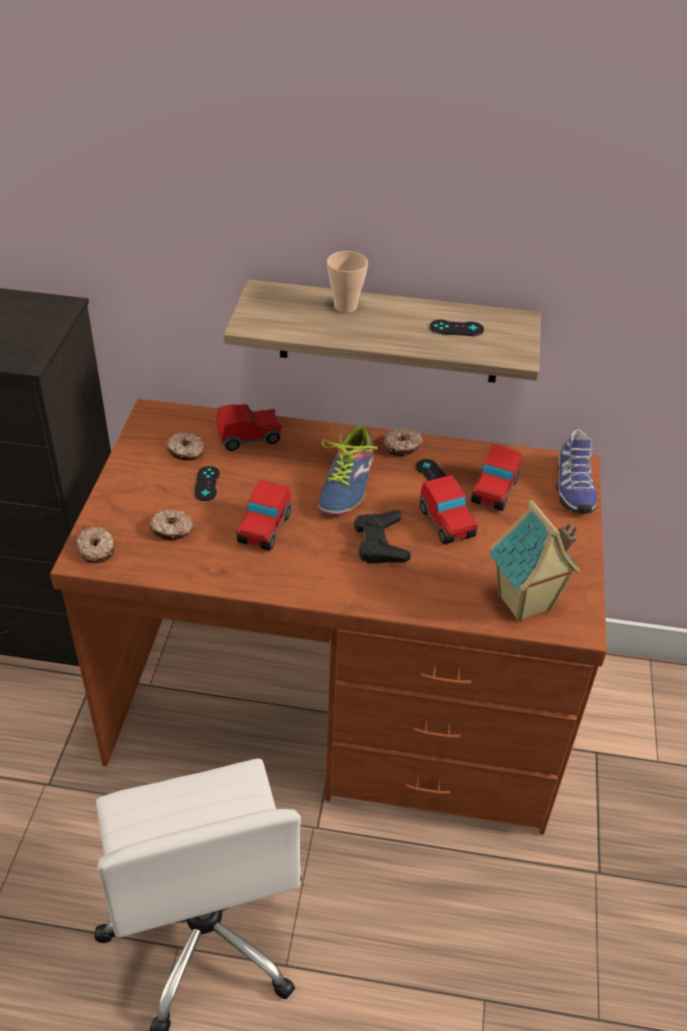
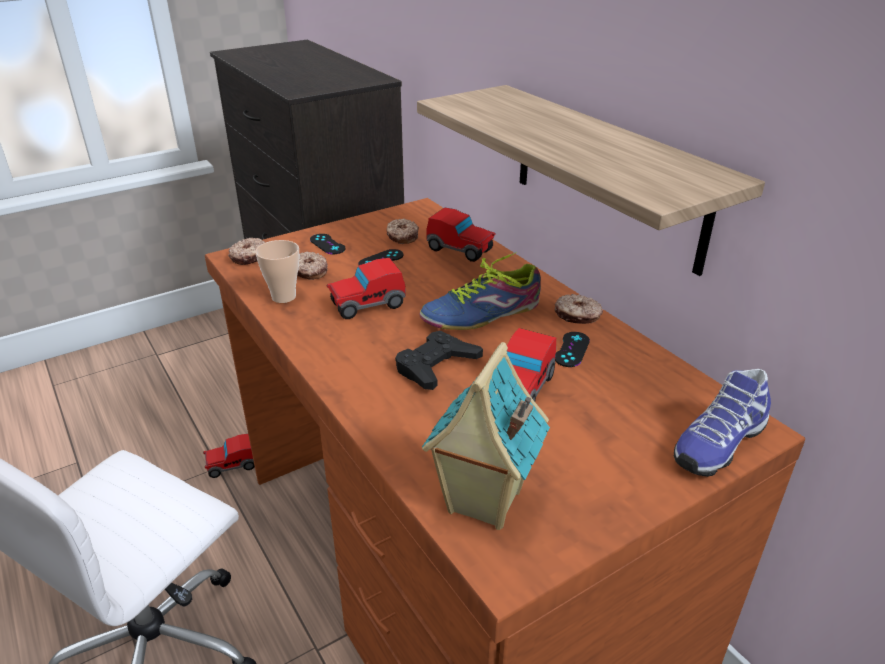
camera: 50 degrees right, 10 degrees down
(345, 306) = (550, 117): cup -> cup (283, 297)
(456, 328) = (631, 159): black game controller -> black game controller (327, 244)
(494, 491) = (614, 394): toy car -> toy car (231, 465)

